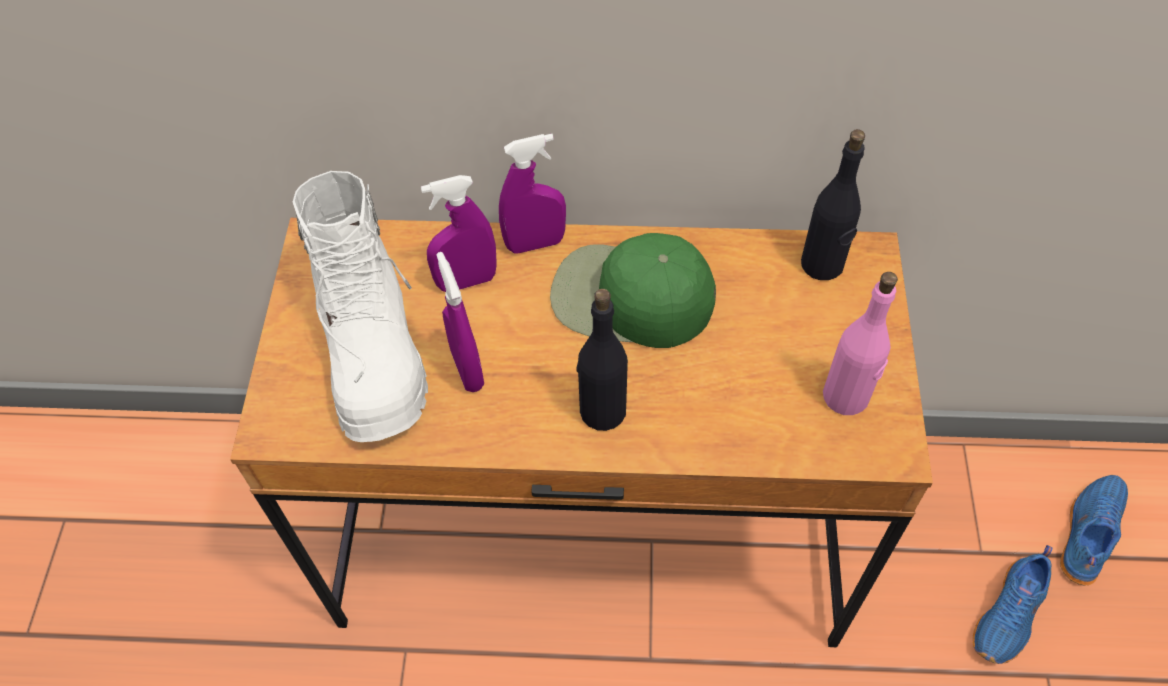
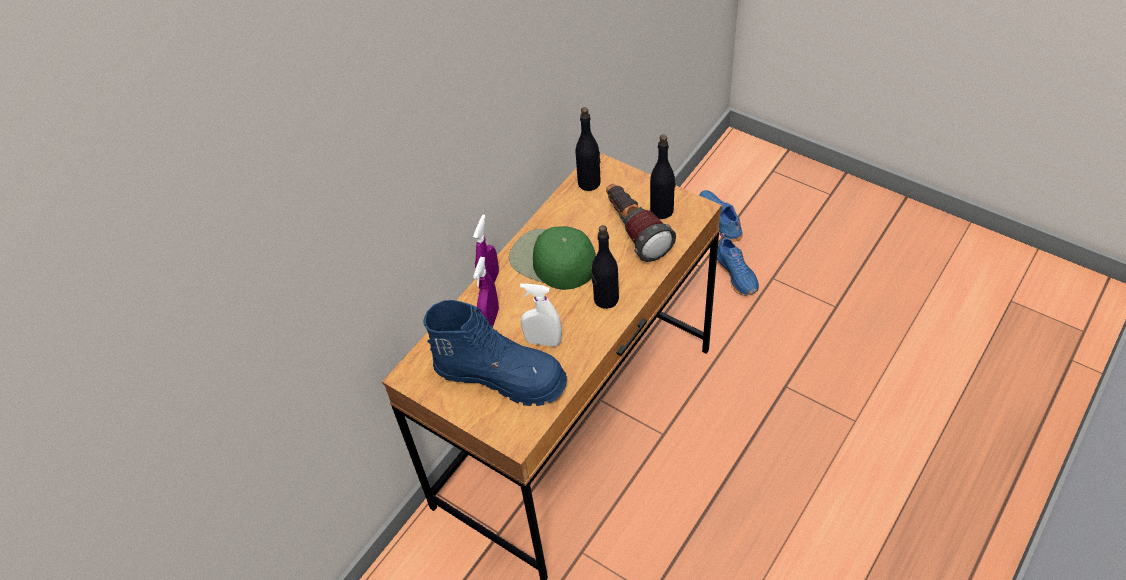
camera: 55 degrees left, 5 degrees down
(373, 349) = (501, 376): white boot -> blue boot
(467, 369) = (543, 341): purple spray bottle -> white spray bottle
(629, 298) = (552, 260): green cap -> green cap turned 75 degrees clockwise
(769, 379) = (634, 232): none -> flashlight
(846, 396) = (662, 210): pink bottle -> black bottle

